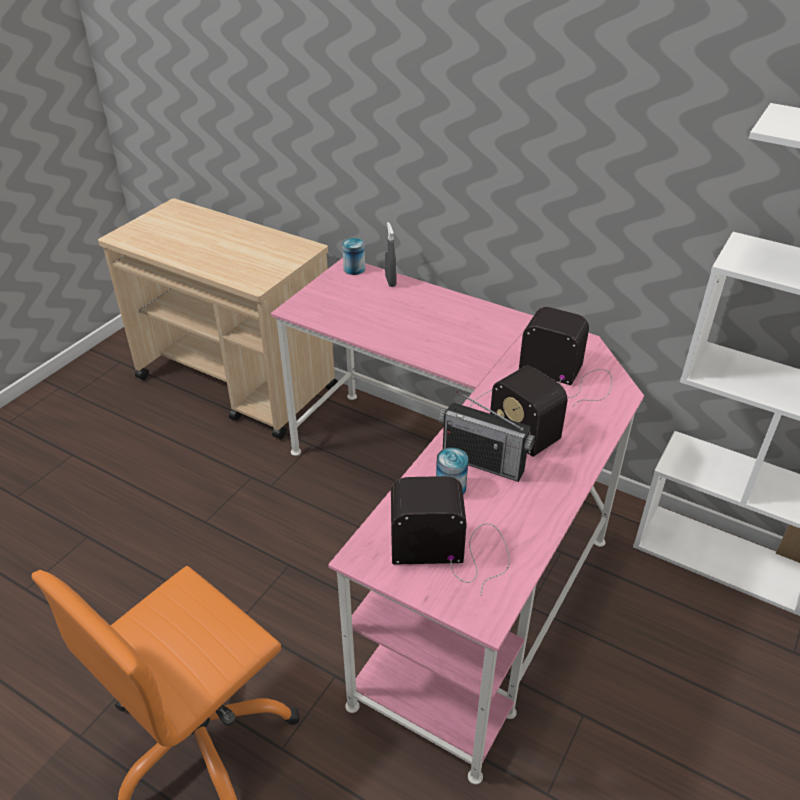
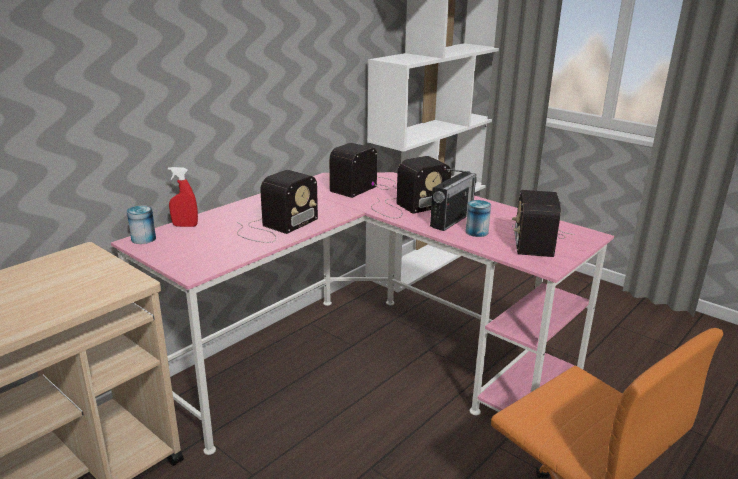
camera: 80 degrees left, 15 degrees down
(390, 281) = (185, 225): grey spray bottle -> red spray bottle
(406, 332) = (275, 227): none -> radio

